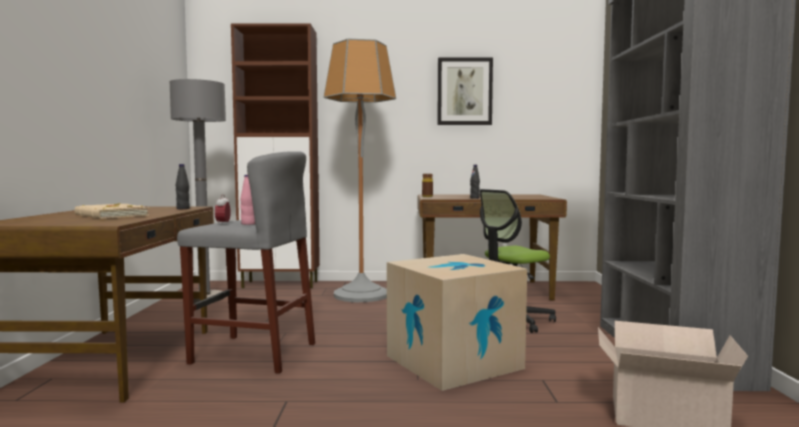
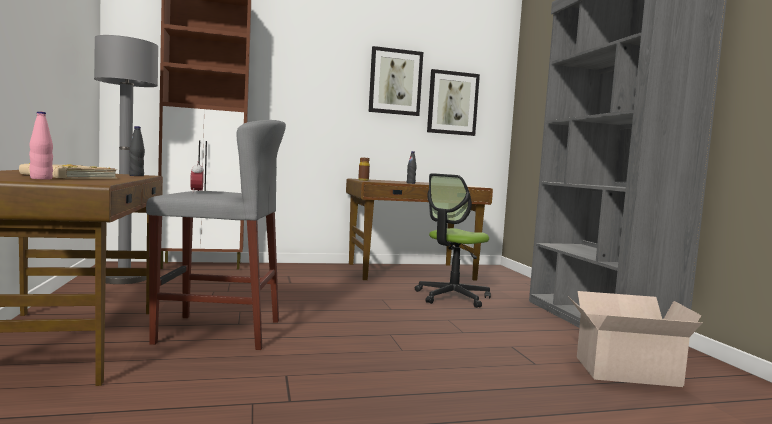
camera: 15 degrees left, 0 degrees up
(248, 224) = (224, 194): pink bottle -> pink bottle (41, 179)
(361, 295) = (295, 276): floor lamp -> none
(453, 362) = (424, 334): cardboard box -> none
(529, 108) = (452, 103): none -> picture

